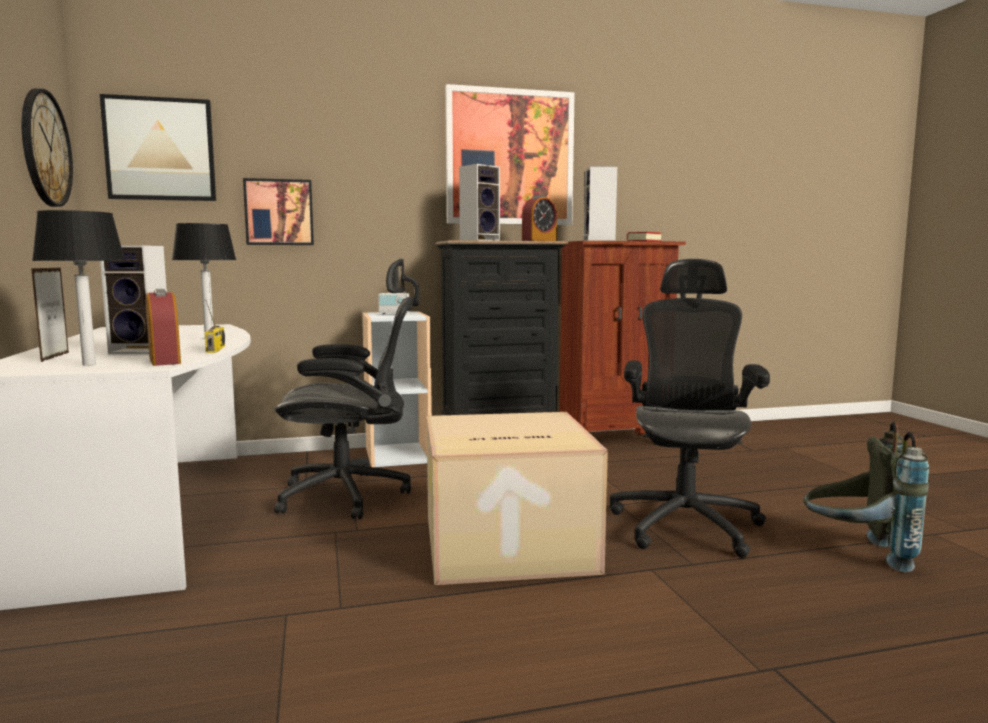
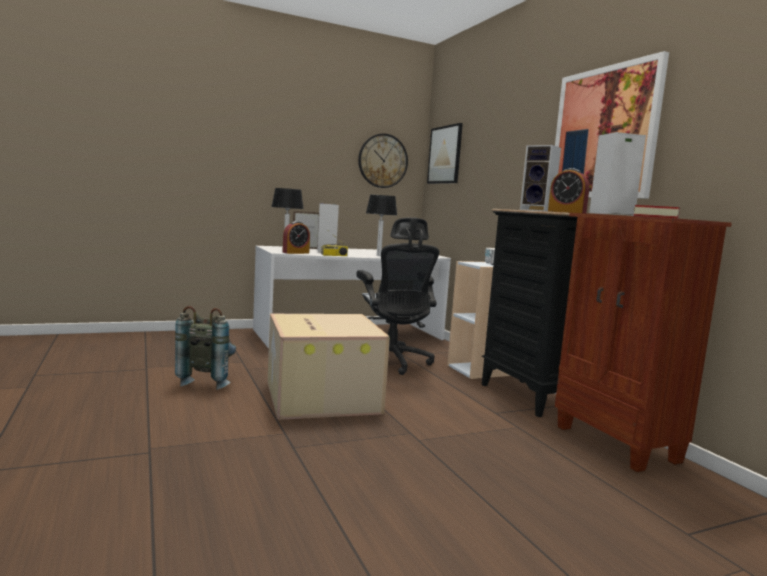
camera: 80 degrees right, 0 degrees up
(279, 212) = (477, 189): picture -> none
(686, 523) = (376, 454): office chair -> none
(857, 554) = (316, 526): grey backpack -> grey backpack (208, 381)

